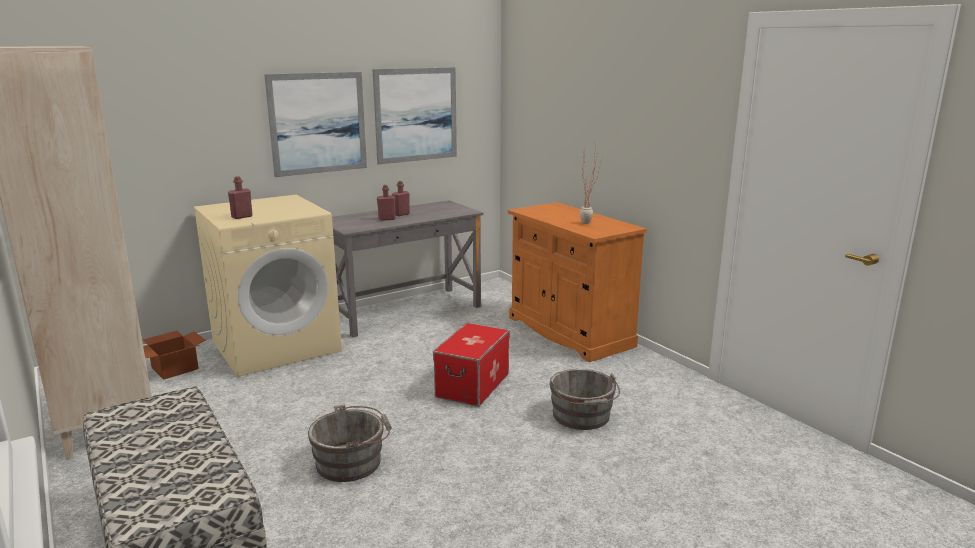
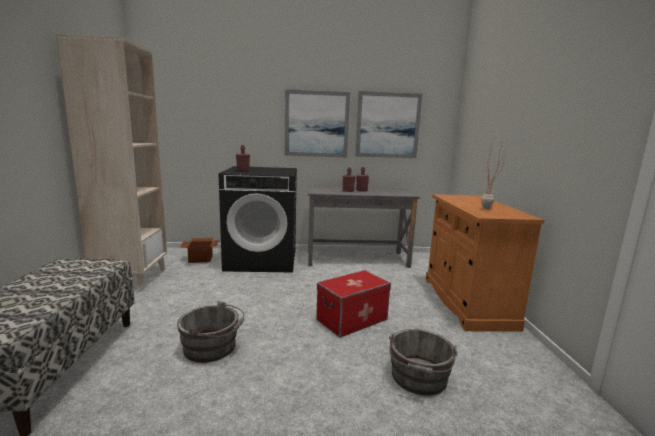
camera: 30 degrees right, 5 degrees down
(277, 346) = (262, 260): beige washing machine -> black washing machine

